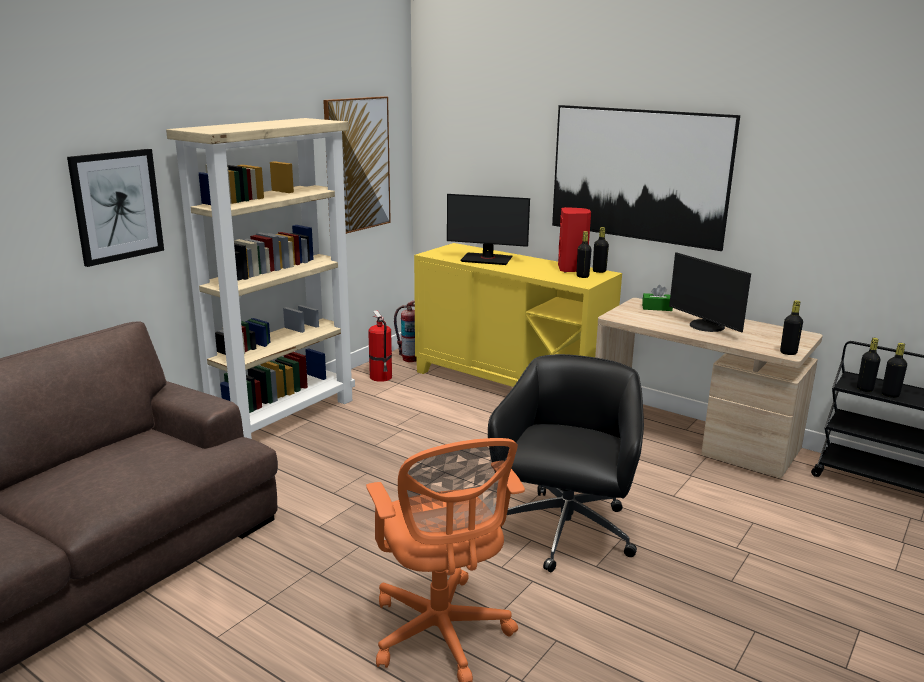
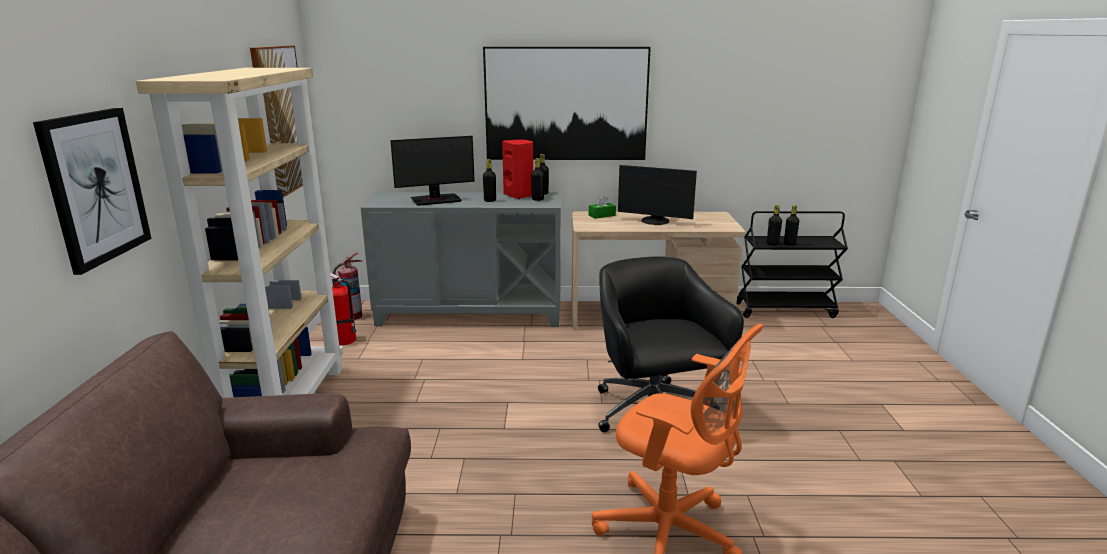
camera: 35 degrees left, 0 degrees up
(510, 384) = (470, 313): yellow cabinet -> grey cabinet
(788, 353) = (730, 227): black bottle -> black bottle (490, 200)

